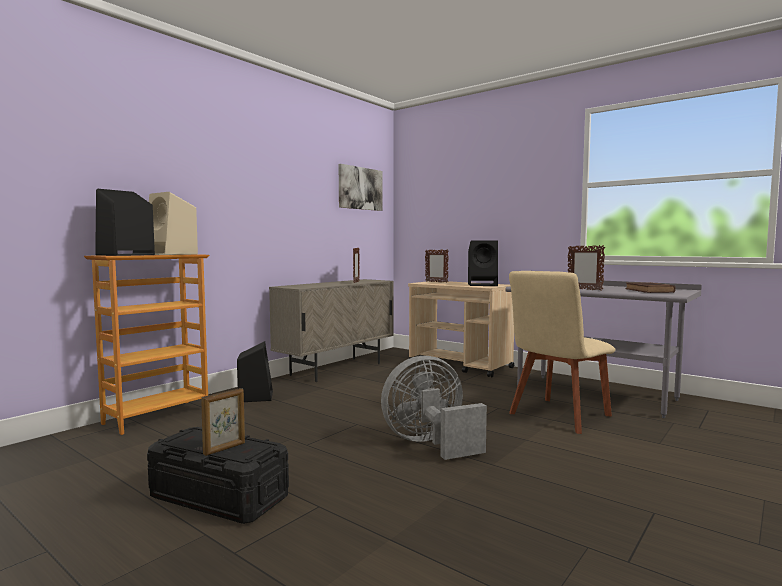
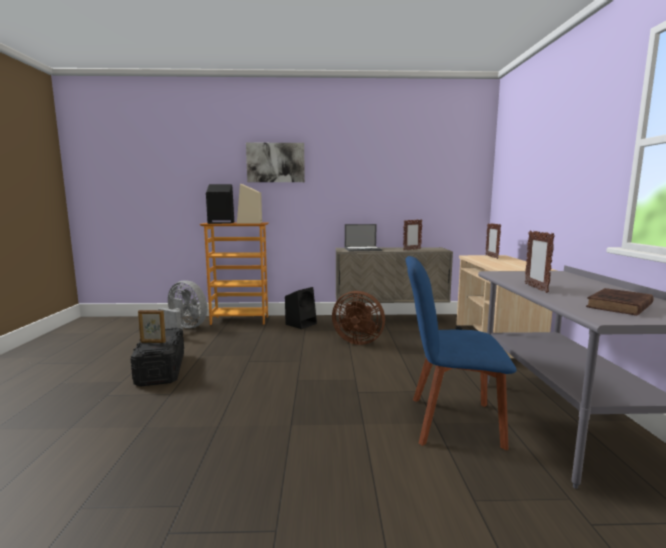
camera: 50 degrees right, 5 degrees up
(311, 285) = (363, 249): none -> laptop
(359, 392) = (358, 341): none -> brown fan
(360, 188) = (444, 163): picture -> picture (275, 162)
(430, 444) = (299, 392): grey fan -> grey fan (184, 329)
(483, 285) = (516, 266): black speaker -> none
(557, 416) = (449, 422): beige chair -> blue chair

